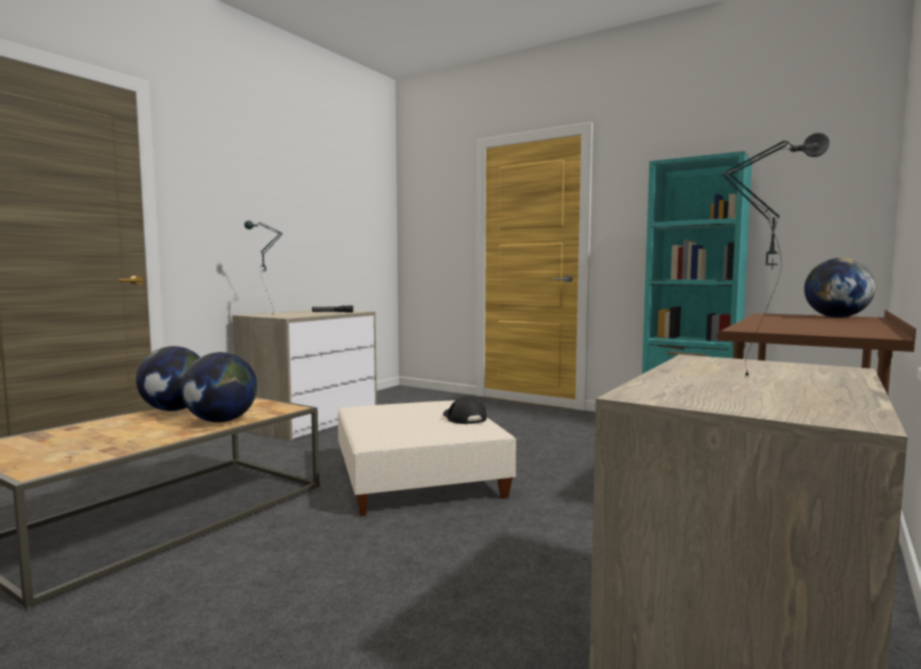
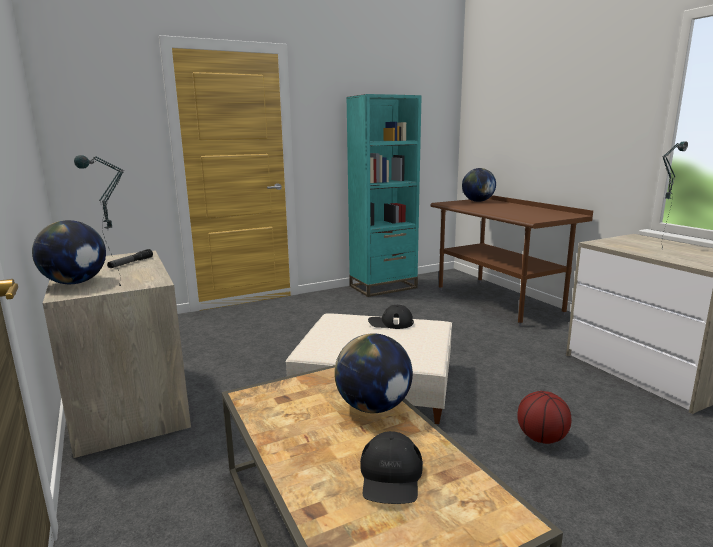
camera: 60 degrees left, 10 degrees up
(110, 437) = (391, 476): none -> black cap
(175, 410) = (285, 432): globe -> globe (75, 282)
(371, 575) = (541, 438): none -> basketball

